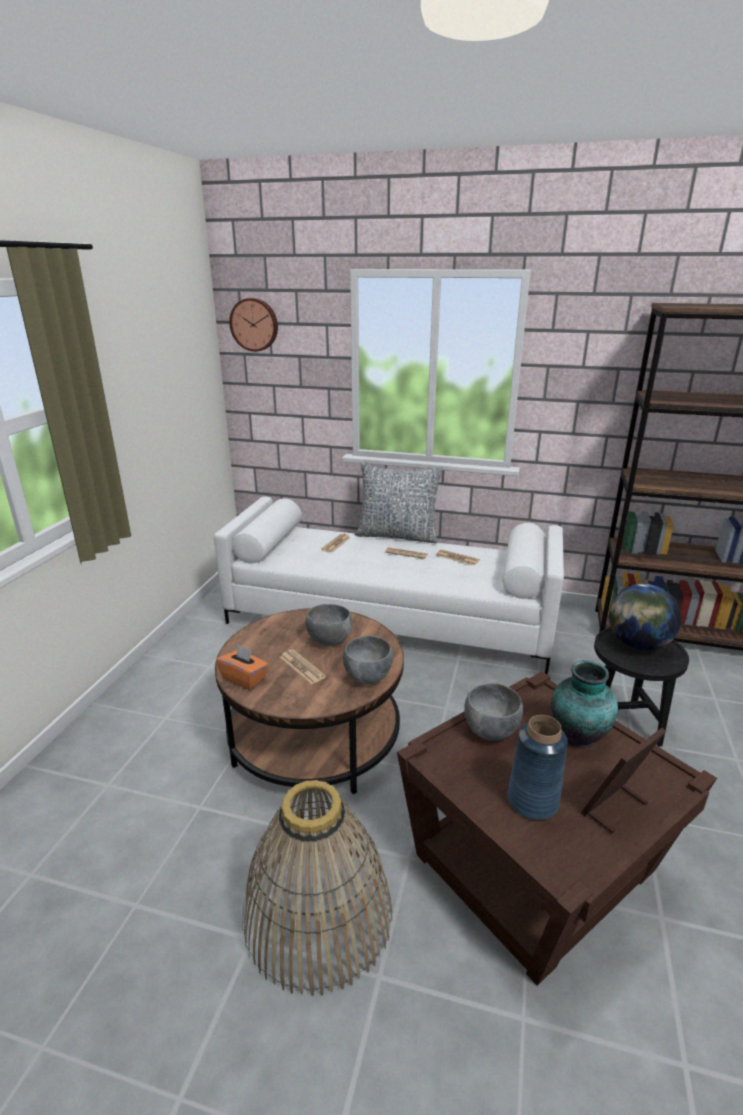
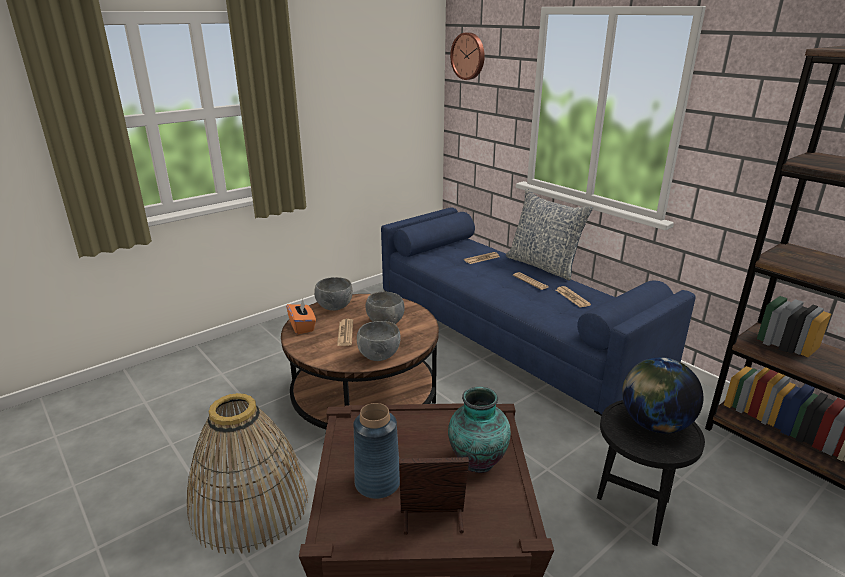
camera: 35 degrees right, 0 degrees up
(390, 618) = (512, 340): white sofa -> blue sofa
(490, 731) = (413, 425): grey bowl -> grey bowl (334, 307)

